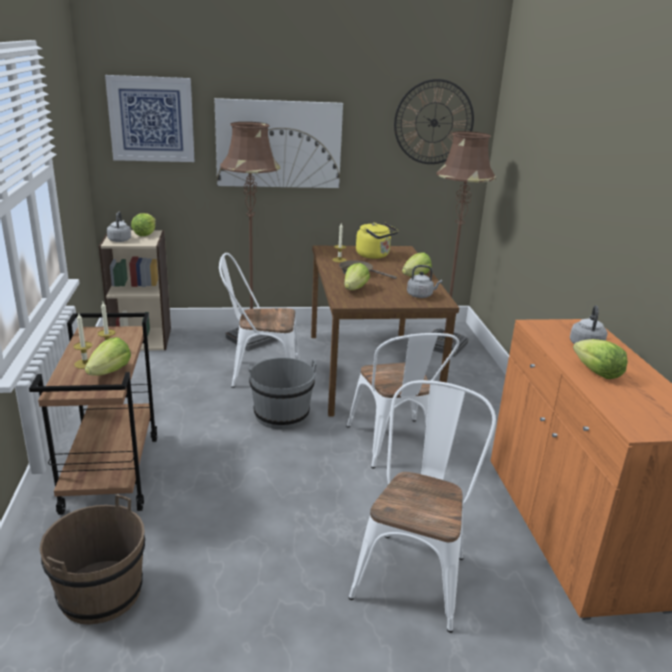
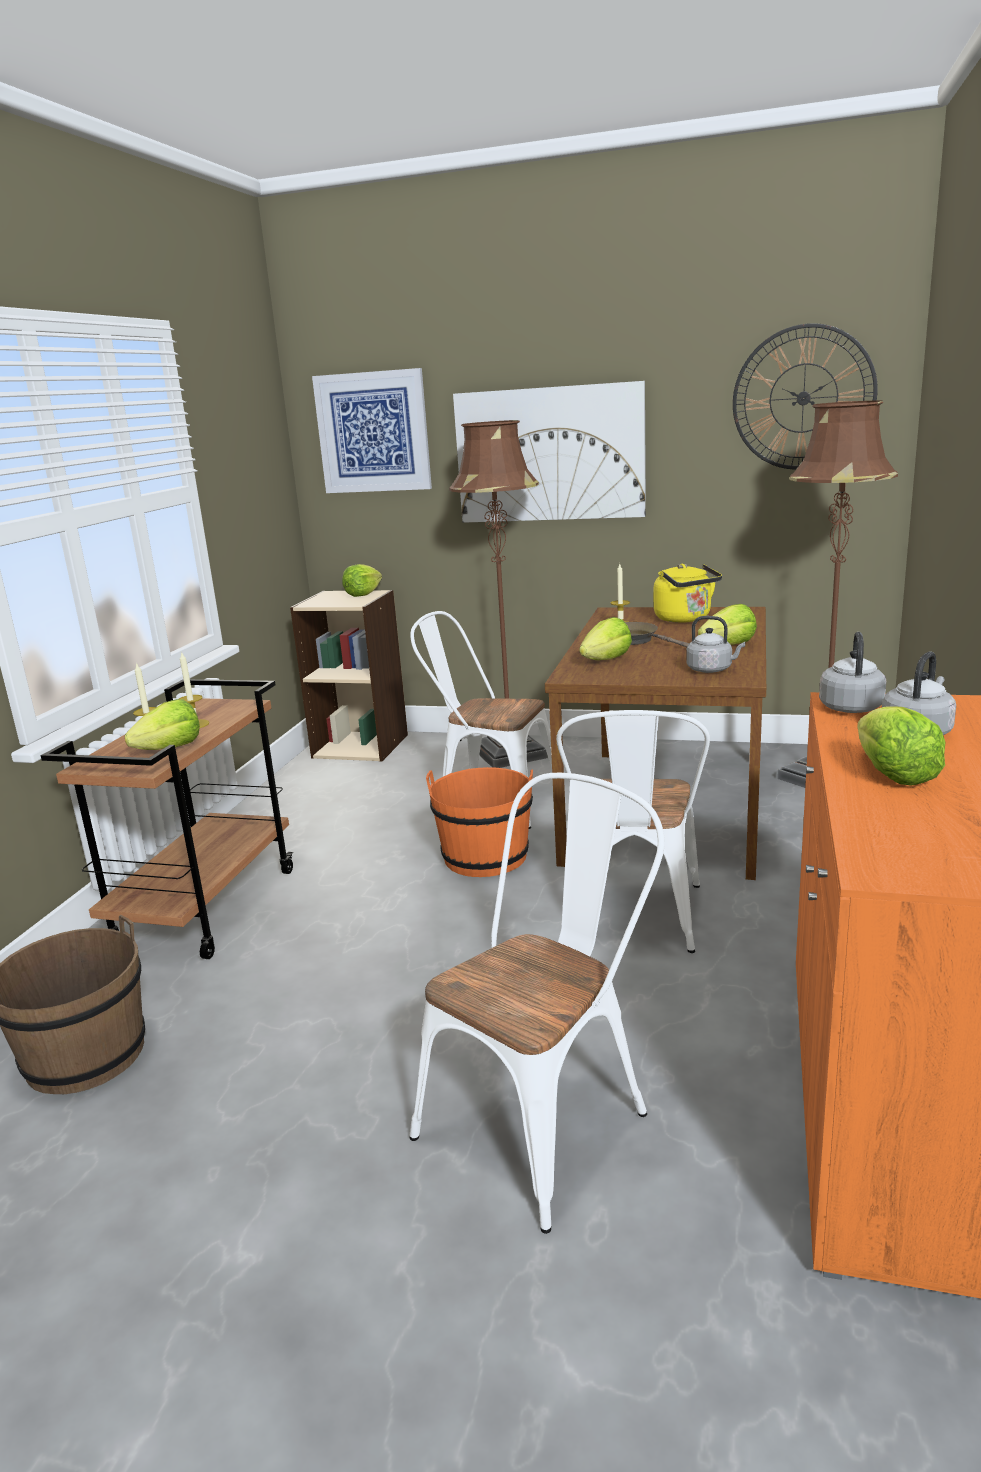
camera: 25 degrees right, 5 degrees down
(120, 240) = (323, 600): grey kettle -> grey kettle (850, 707)
(281, 415) = (485, 857): grey bucket -> orange bucket

